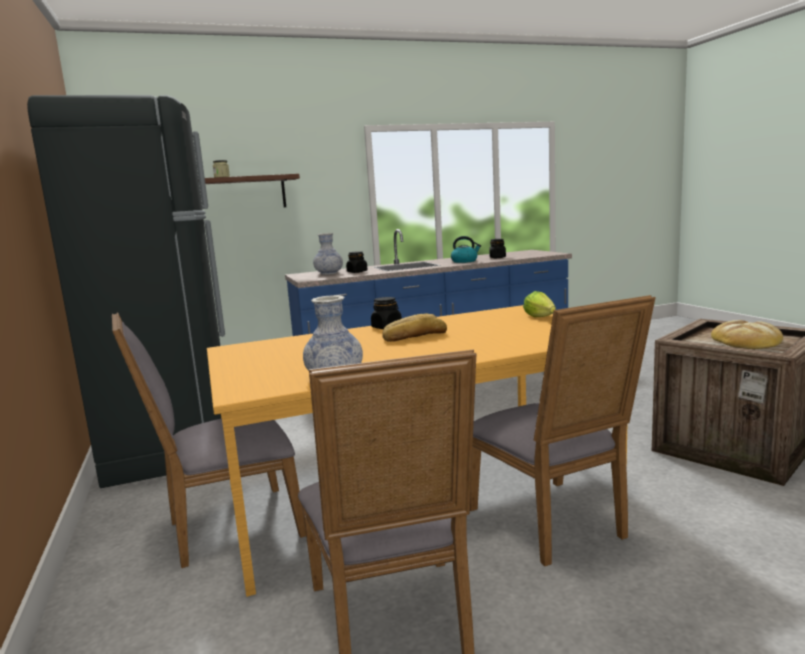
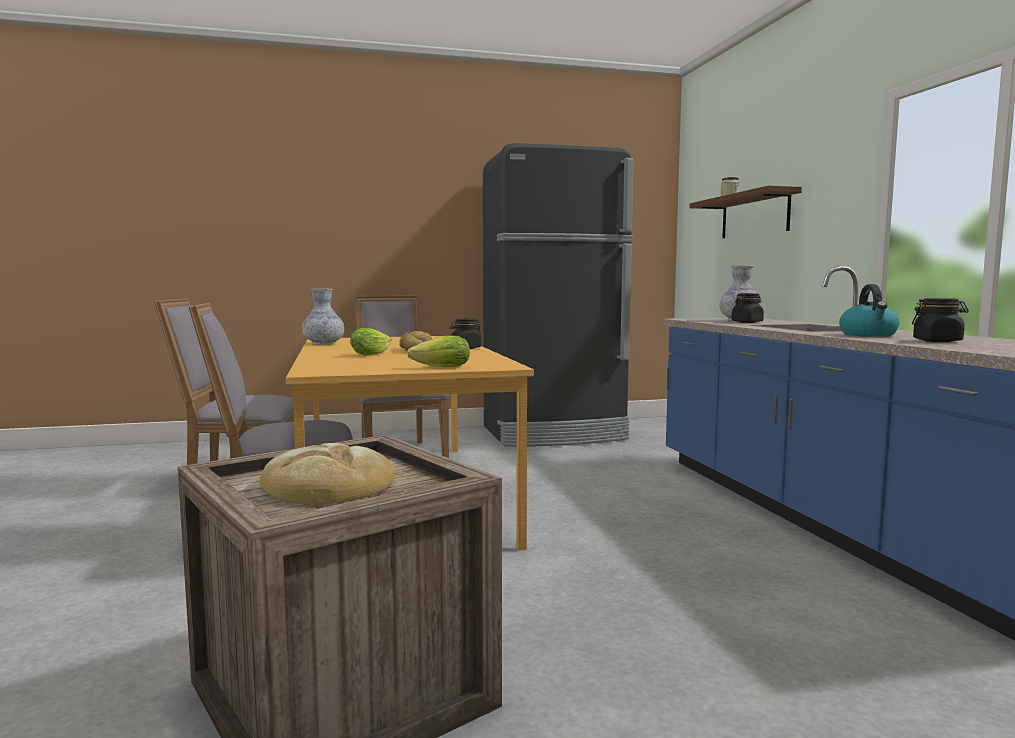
camera: 95 degrees right, 5 degrees down
(457, 341) = (373, 354): none -> lettuce

